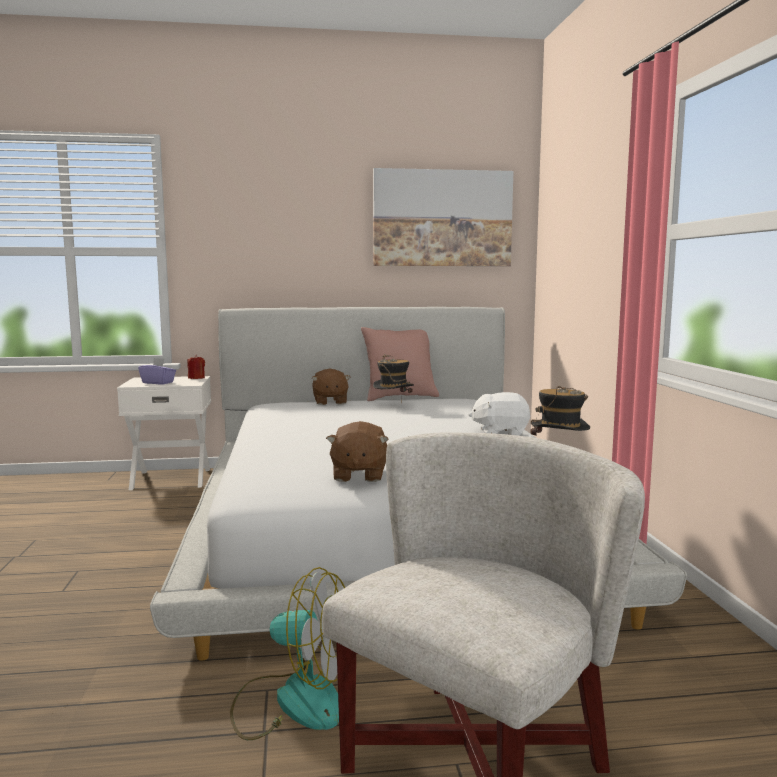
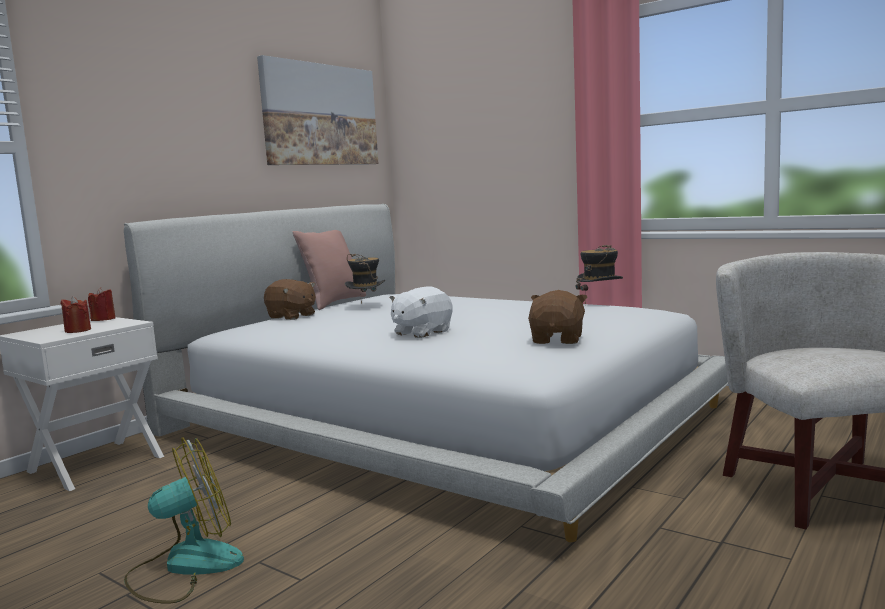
camera: 45 degrees left, 0 degrees up
(158, 383) = (78, 330): purple tissue box -> red candle
(292, 701) = (688, 522): fan -> fan (185, 566)
(358, 475) = (558, 340): brown plush toy -> brown plush toy turned 120 degrees counterclockwise
(500, 432) = (519, 302): white plush toy -> white plush toy (421, 332)

